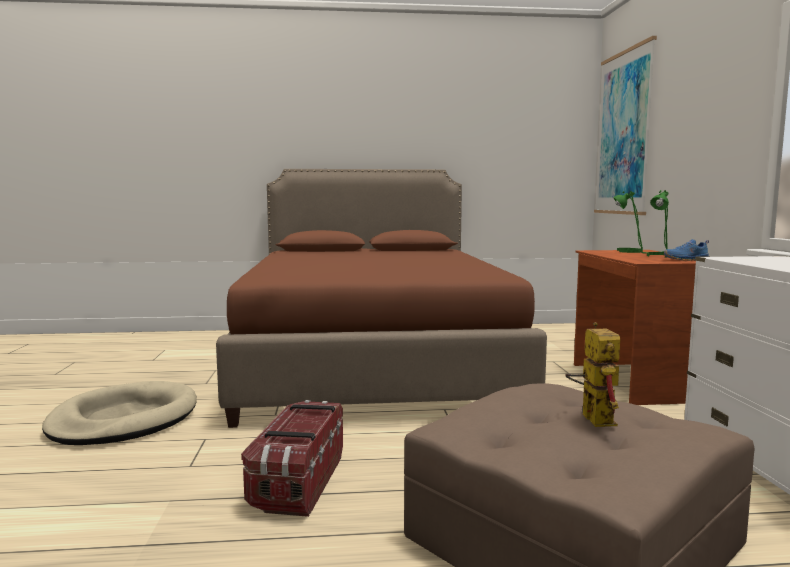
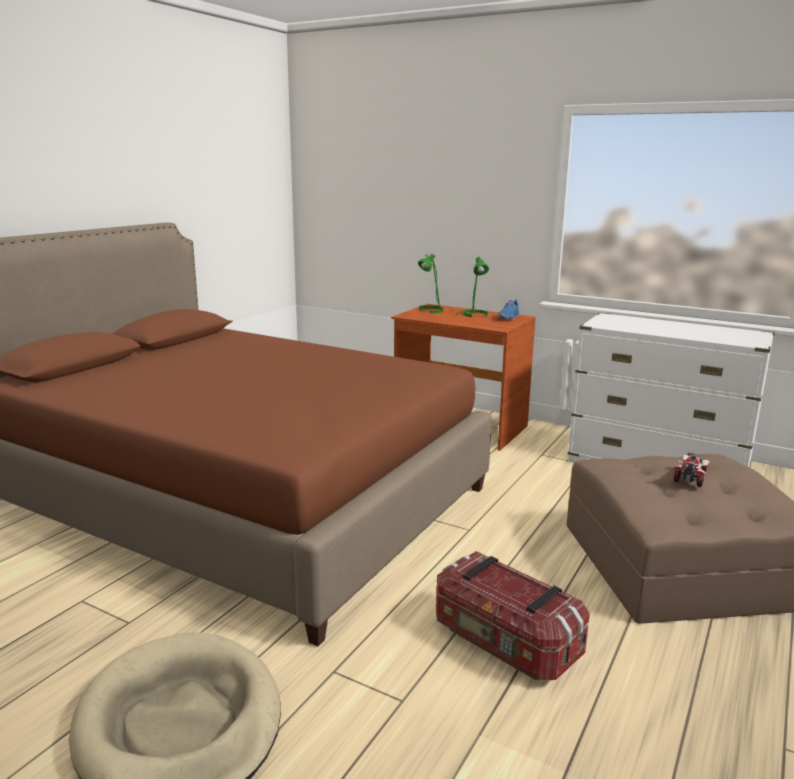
camera: 55 degrees left, 10 degrees up
(591, 417) = (690, 477): toy robot -> toy car
(624, 133) = (345, 177): picture -> none

